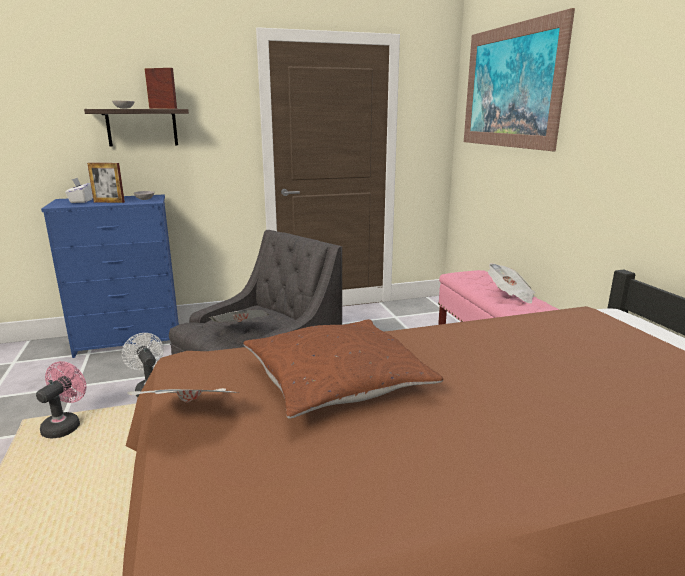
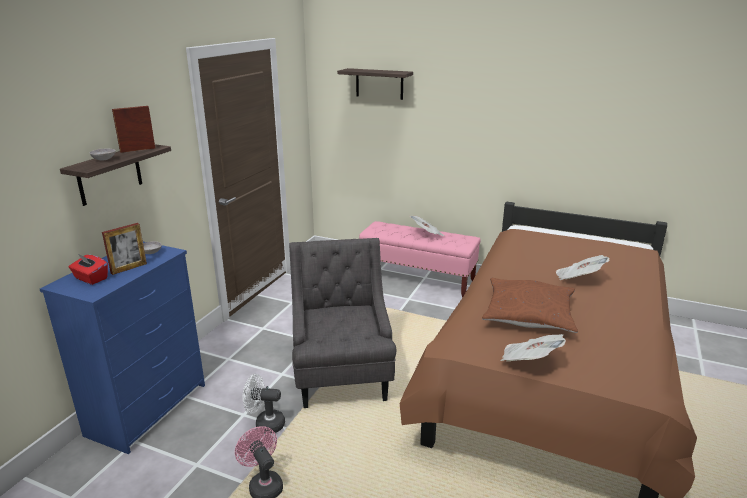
camera: 50 degrees left, 5 degrees up
(81, 201) = (90, 278): white tissue box -> red tissue box
(240, 331) = (356, 329): newspaper -> newspaper (578, 279)
(510, 87) = (379, 84): picture -> shelf

